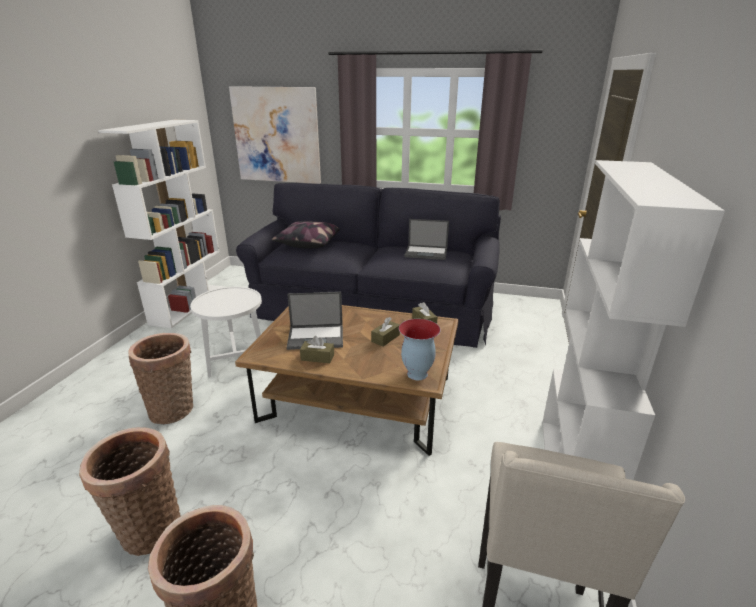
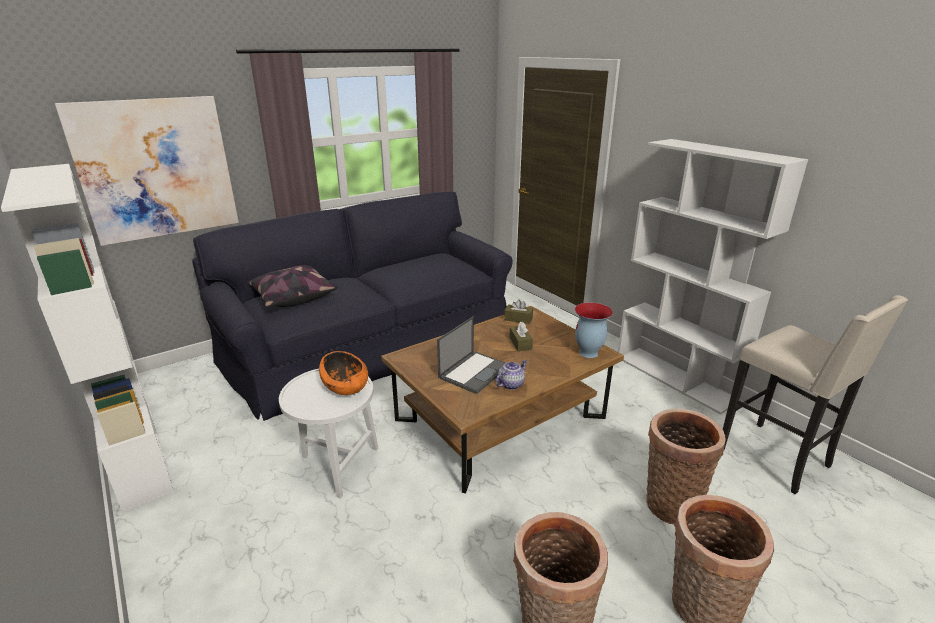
camera: 50 degrees left, 0 degrees up
(174, 408) = (367, 547): basket -> basket (670, 502)
(238, 302) = (345, 385): none -> orange bowl
(317, 357) = (511, 384): brown tissue box -> teapot
(426, 253) = (423, 263): laptop -> none

